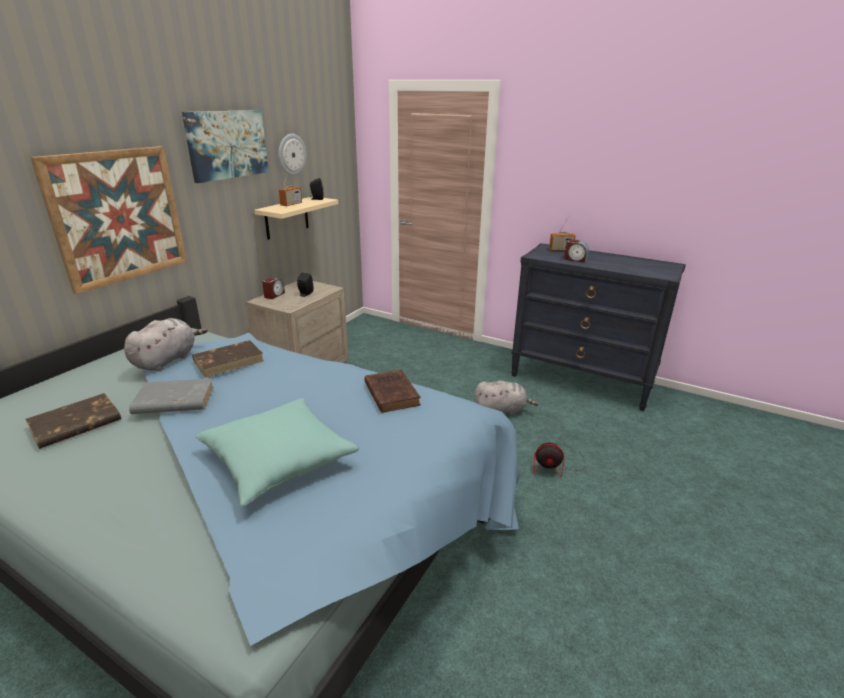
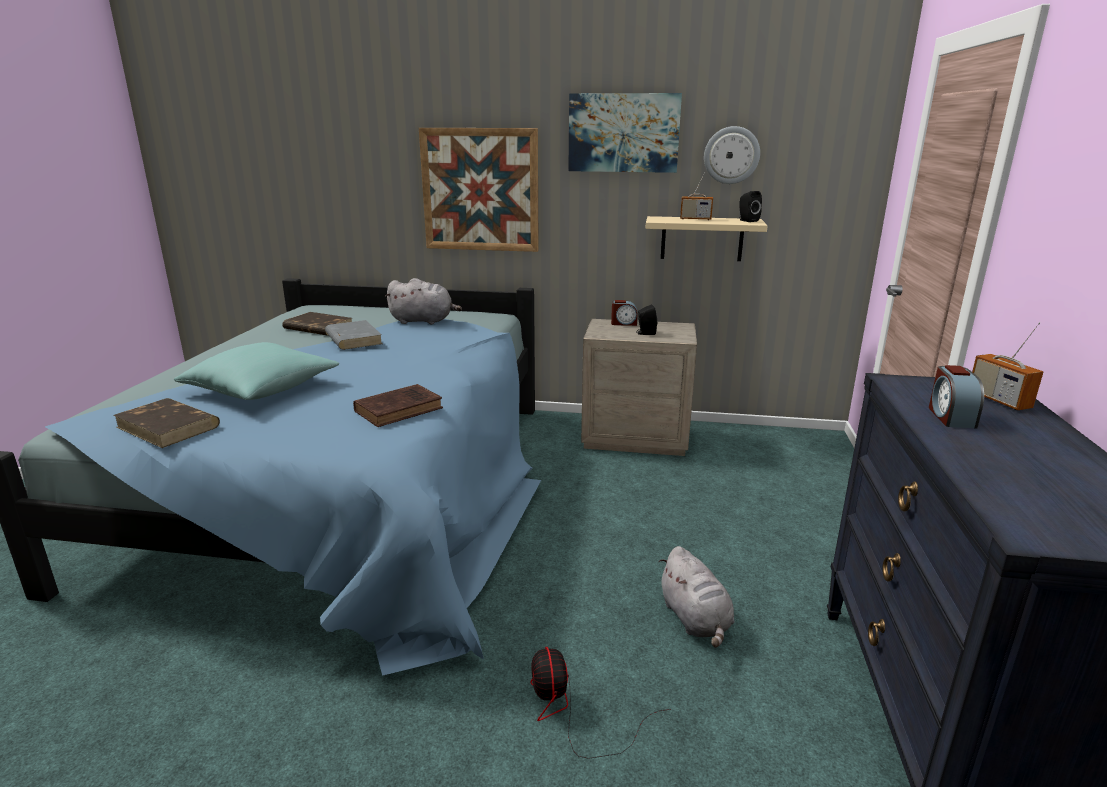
camera: 70 degrees right, 5 degrees down
(229, 361) = (435, 338): brown book -> brown book (169, 427)

